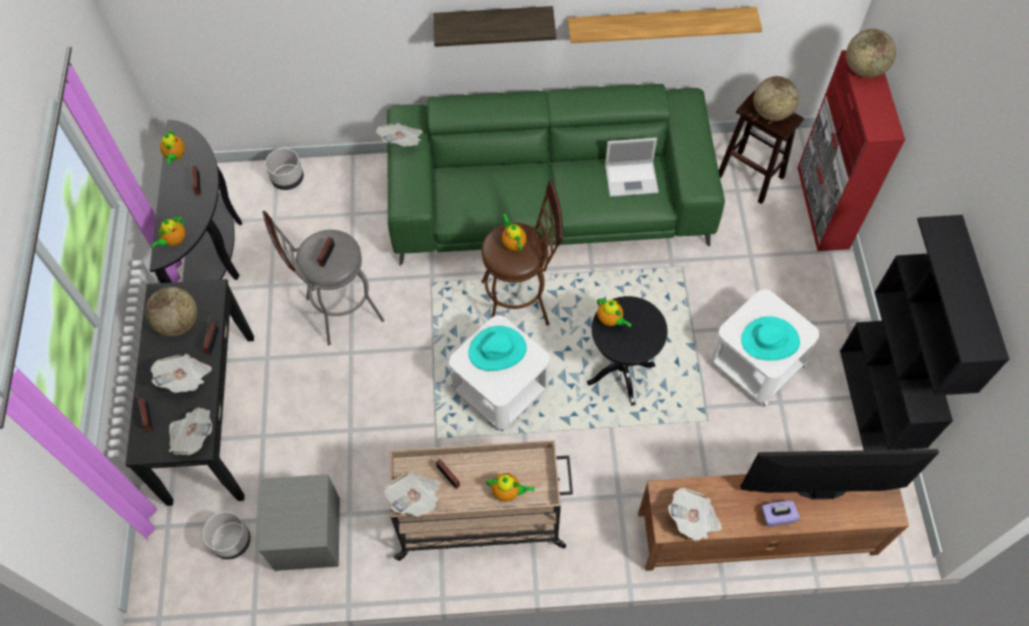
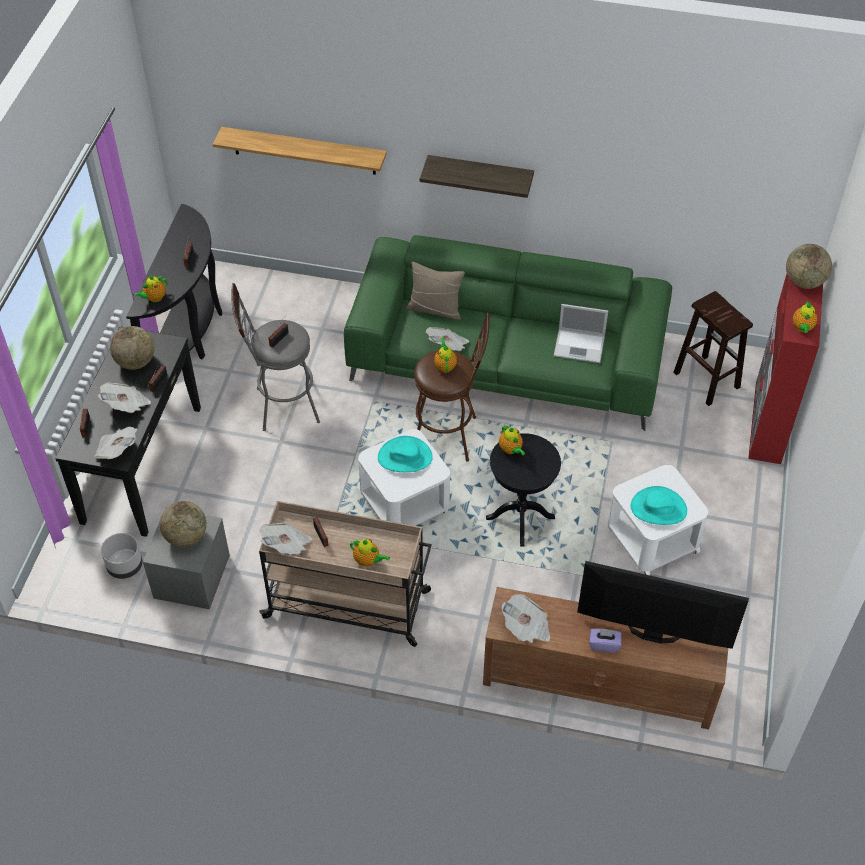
camera: 15 degrees right, 10 degrees down
(175, 156) = (178, 233): teapot -> teapot (802, 328)
(288, 179) = (275, 288): grey planter -> none
(402, 142) = (379, 267): newspaper -> newspaper (448, 346)
(472, 172) = (435, 309): none -> beige pillow
(660, 24) = (632, 209): shelf -> shelf (304, 151)
(771, 112) = (723, 313): globe -> globe (186, 537)
(873, 409) = (751, 606): black bookcase -> none

